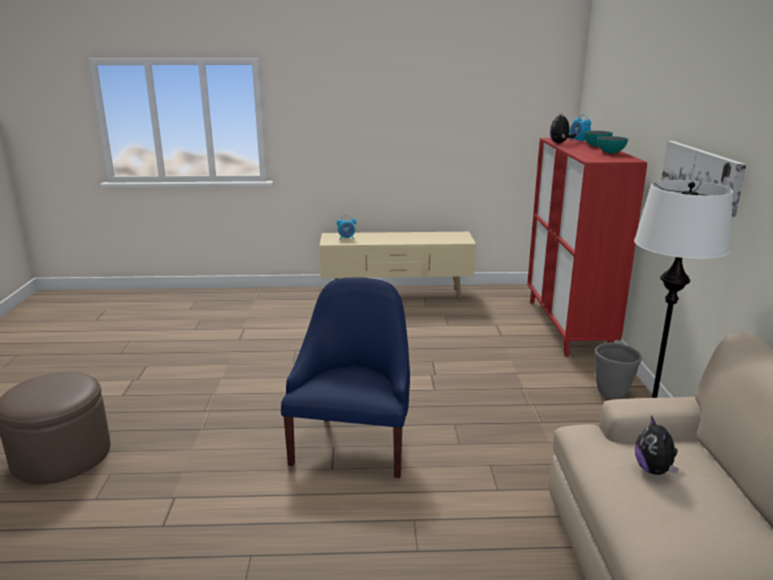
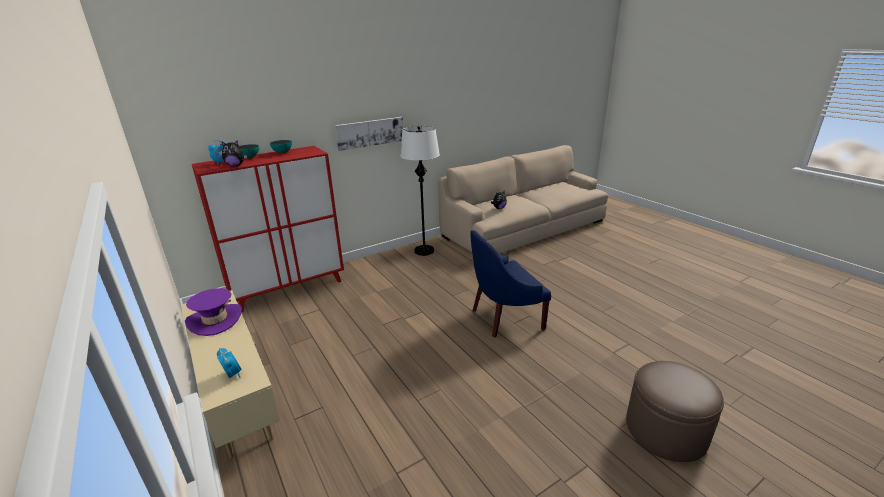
camera: 120 degrees left, 5 degrees up
(426, 237) = (215, 320): none -> purple hat
(612, 393) = (379, 263): grey planter -> none

